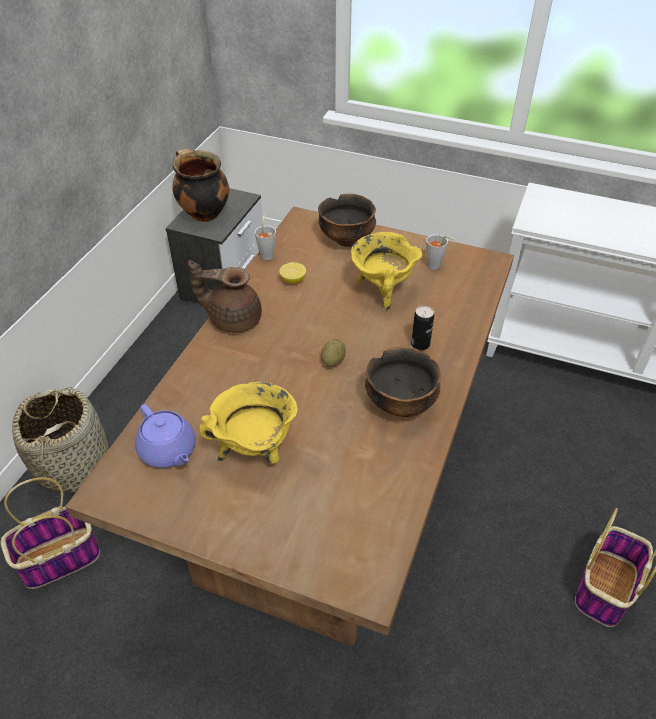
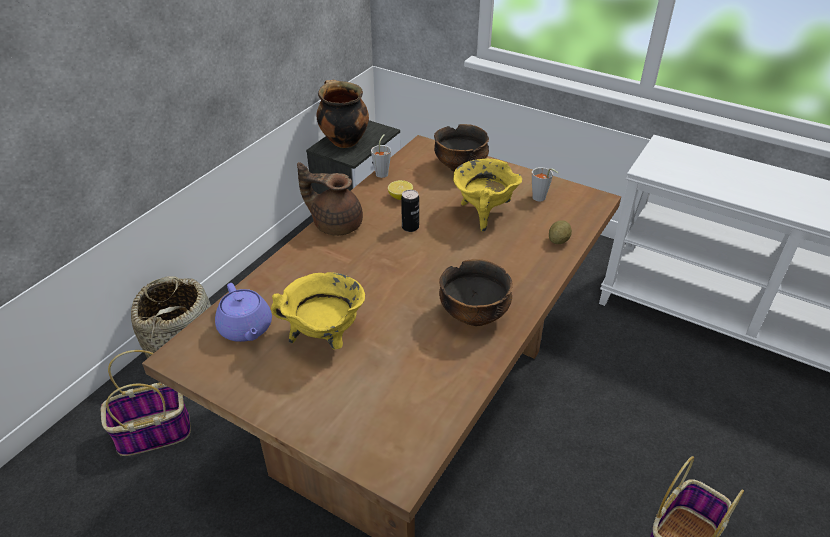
camera: 10 degrees right, 5 degrees down
(333, 360) = (419, 270): potato -> potato (558, 240)
(420, 344) = (507, 265): can -> can (410, 227)

